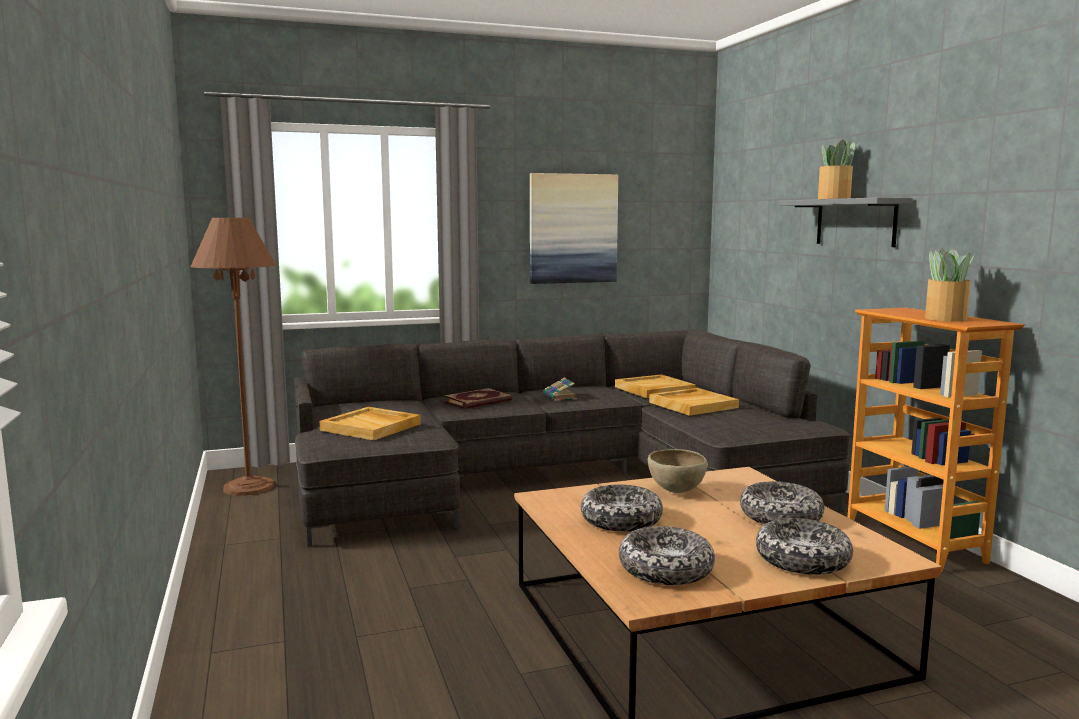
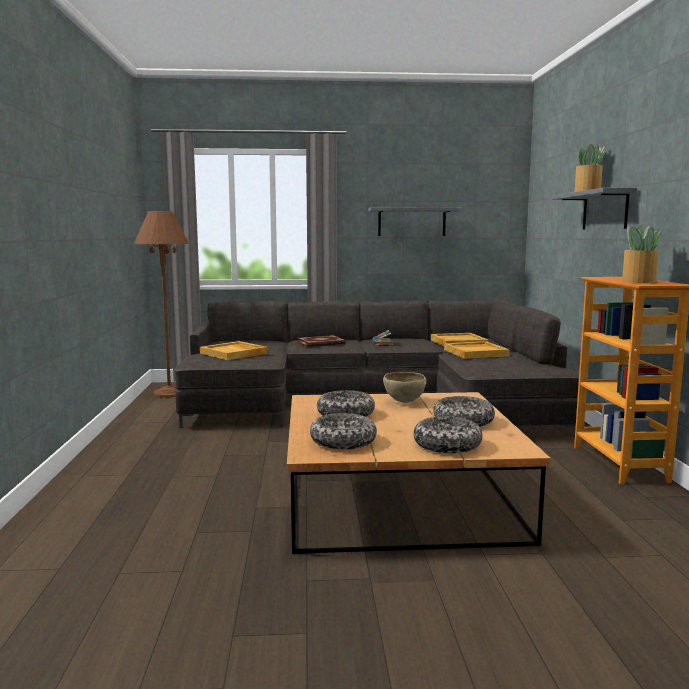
camera: 15 degrees right, 0 degrees up
(573, 228) = (411, 222): picture -> grey shelf

